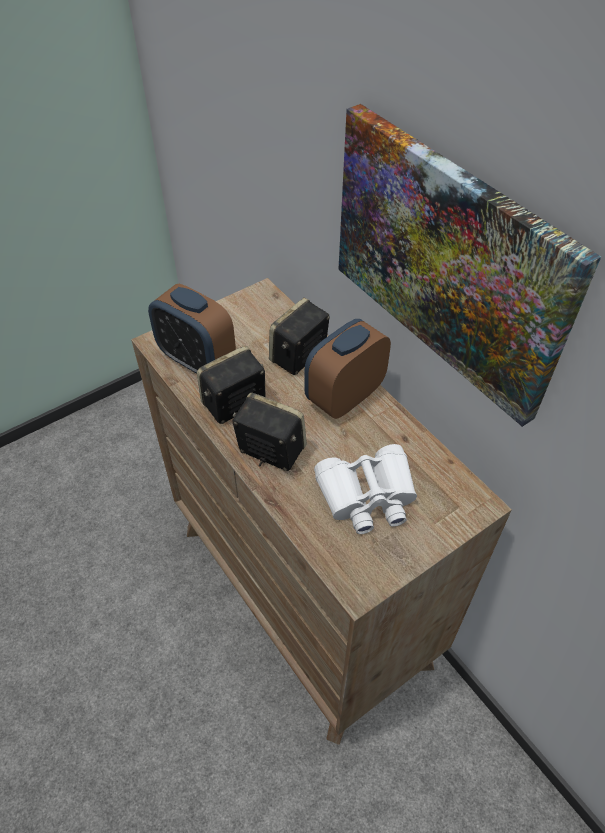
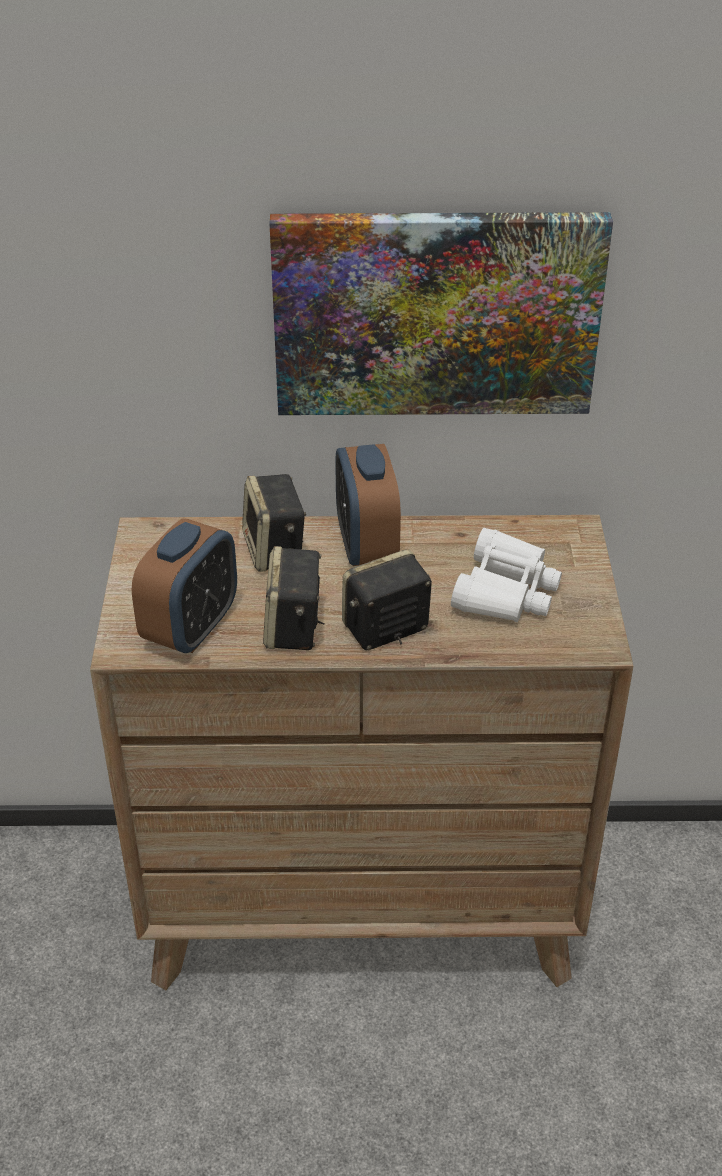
camera: 55 degrees left, 10 degrees down
(196, 360) = (191, 628): alarm clock -> alarm clock turned 45 degrees counterclockwise

